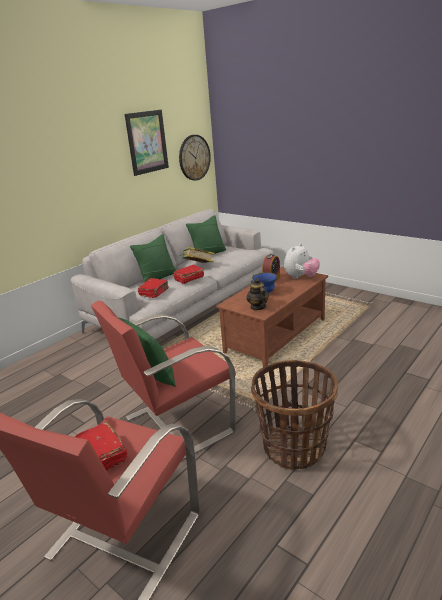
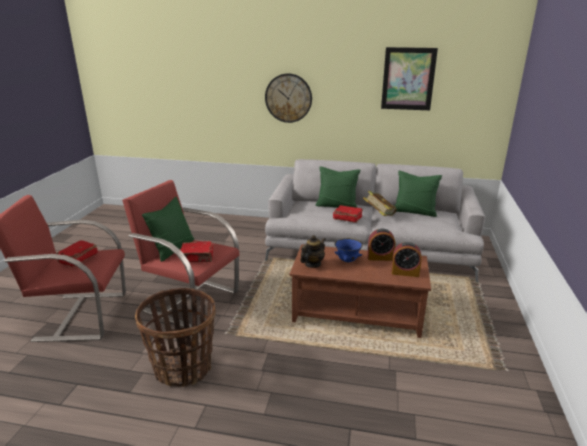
camera: 60 degrees right, 0 degrees up
(154, 293) = (307, 213): red book -> red book (198, 257)
(194, 157) = (476, 108): wall clock -> wall clock (288, 98)
(301, 277) = (405, 272): plush toy -> alarm clock

